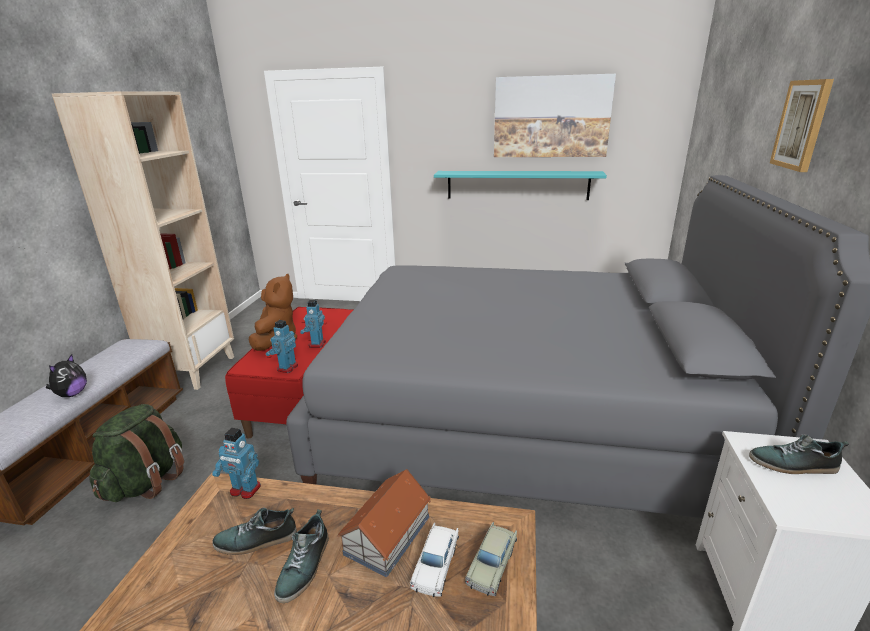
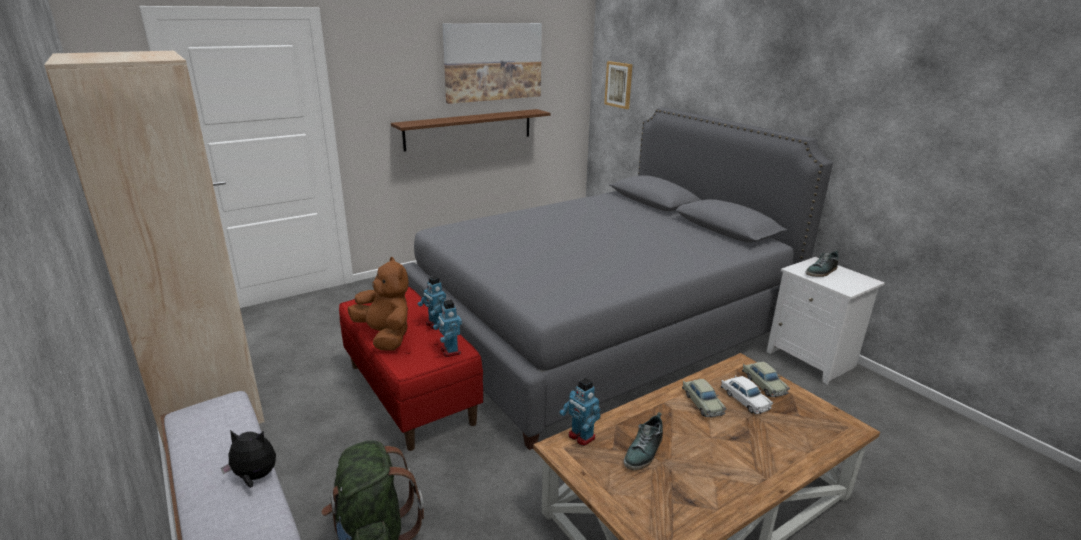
camera: 45 degrees left, 0 degrees up
(72, 394) = (255, 477): plush toy -> plush toy turned 60 degrees counterclockwise
(245, 490) = (581, 437): toy robot -> toy robot turned 75 degrees clockwise
(305, 566) = (693, 442): shoe -> none
(388, 534) = (702, 403): toy house -> beige toy car
(517, 185) = (469, 129): turquoise shelf -> brown shelf
(802, 125) = (736, 74): picture -> picture (619, 85)

